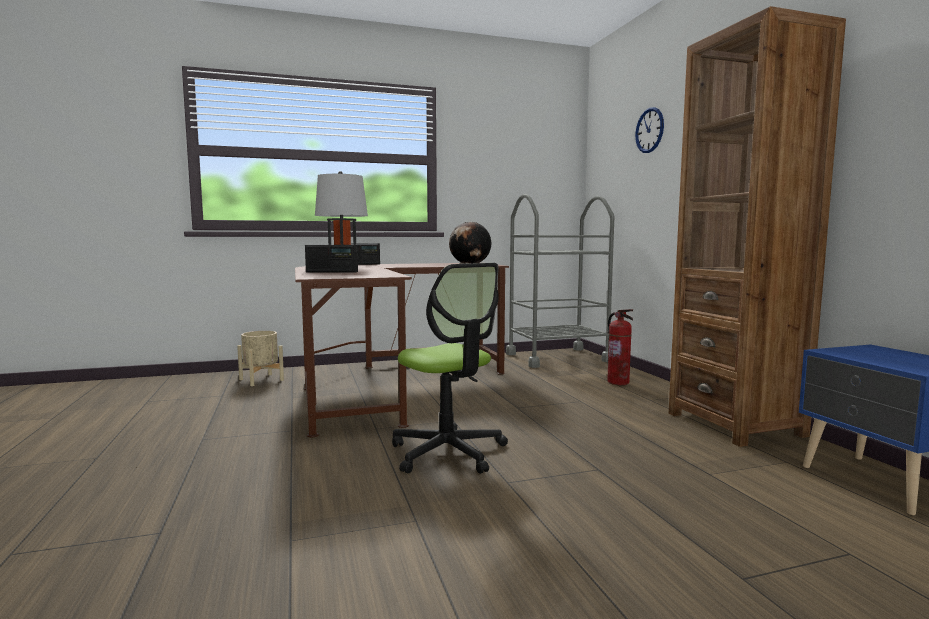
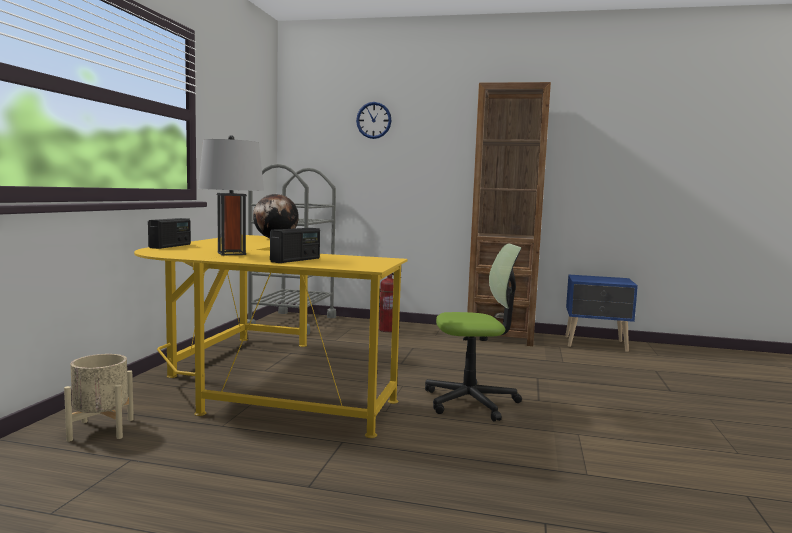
camera: 60 degrees left, 0 degrees up
(388, 384) = (257, 382): brown desk -> yellow desk

